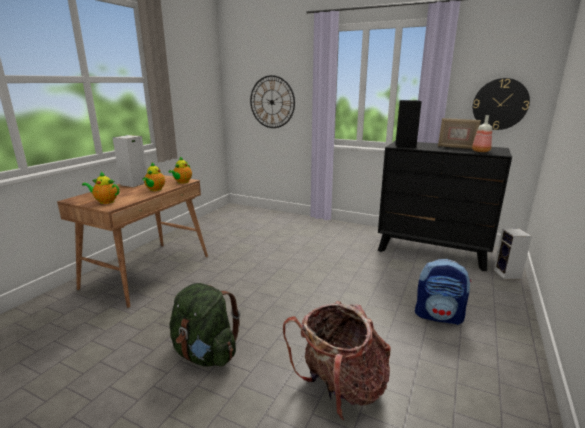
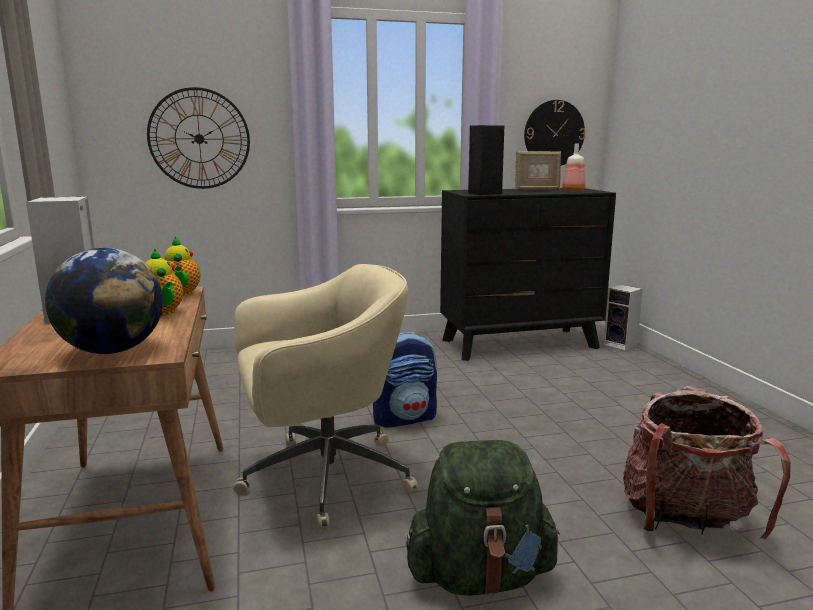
camera: 40 degrees left, 5 degrees down
(105, 202) = (112, 350): teapot -> globe
(220, 284) = (322, 478): none -> beige office chair
(439, 316) = (636, 406): backpack -> backpack (404, 418)

